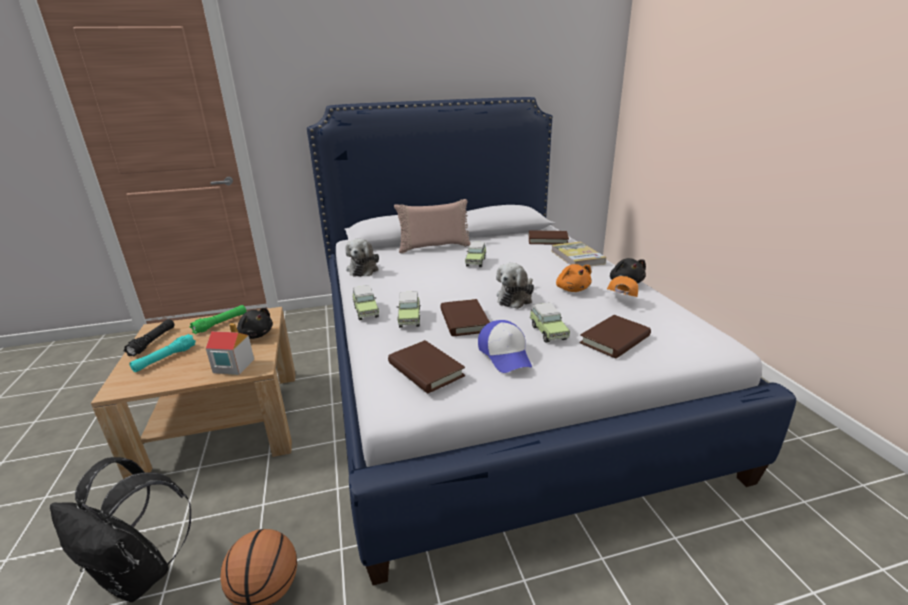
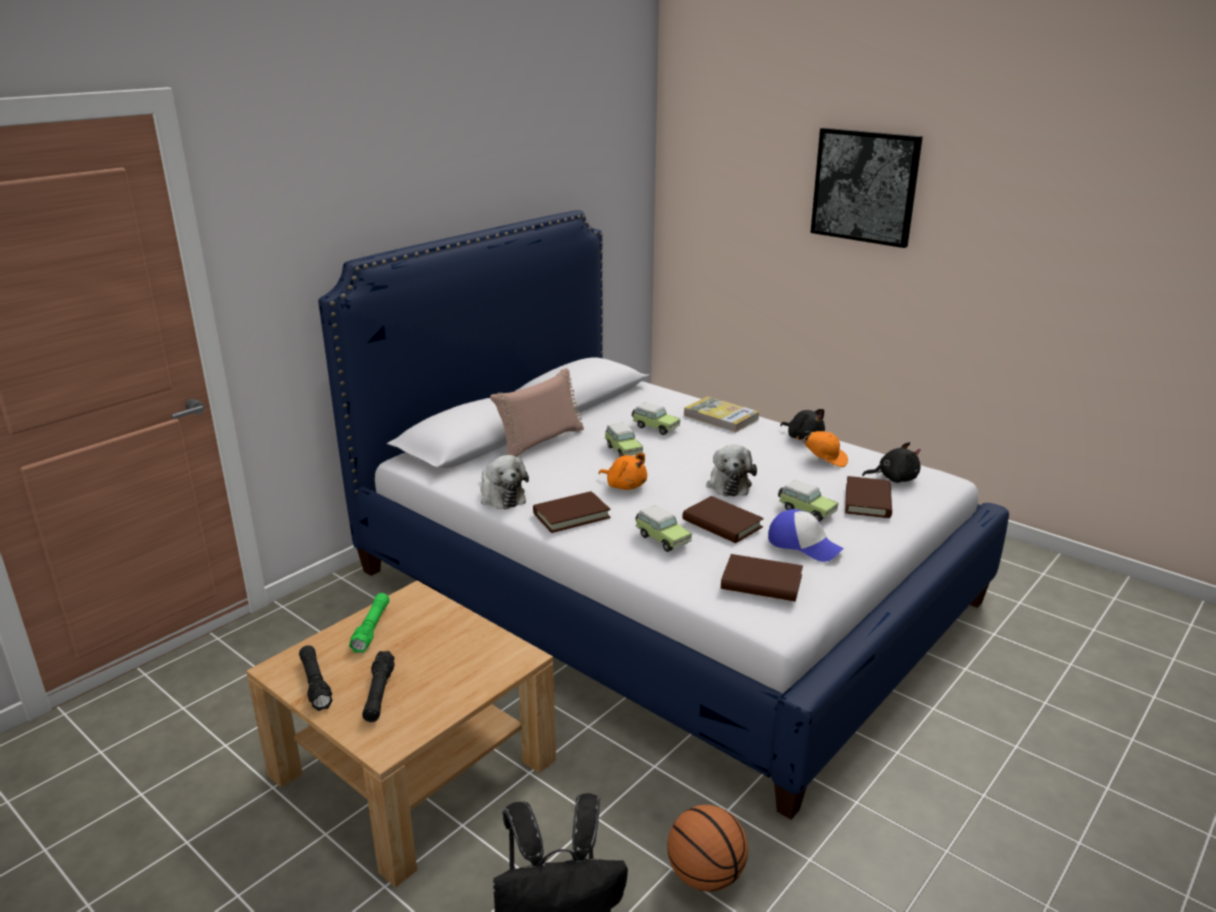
camera: 35 degrees left, 0 degrees up
(165, 358) = (379, 694): turquoise flashlight -> black flashlight
(233, 366) = (488, 666): toy house -> none
(255, 335) = (449, 624): black plush toy -> black plush toy (894, 478)
(366, 311) = (598, 546): toy car -> toy car (654, 427)
(548, 240) = (659, 401): brown book -> brown book (571, 515)
(572, 289) = (766, 458): orange plush toy -> orange plush toy (625, 485)
(620, 301) = (824, 460): orange cap -> orange cap turned 120 degrees clockwise
(765, 68) = (865, 186): none -> picture

